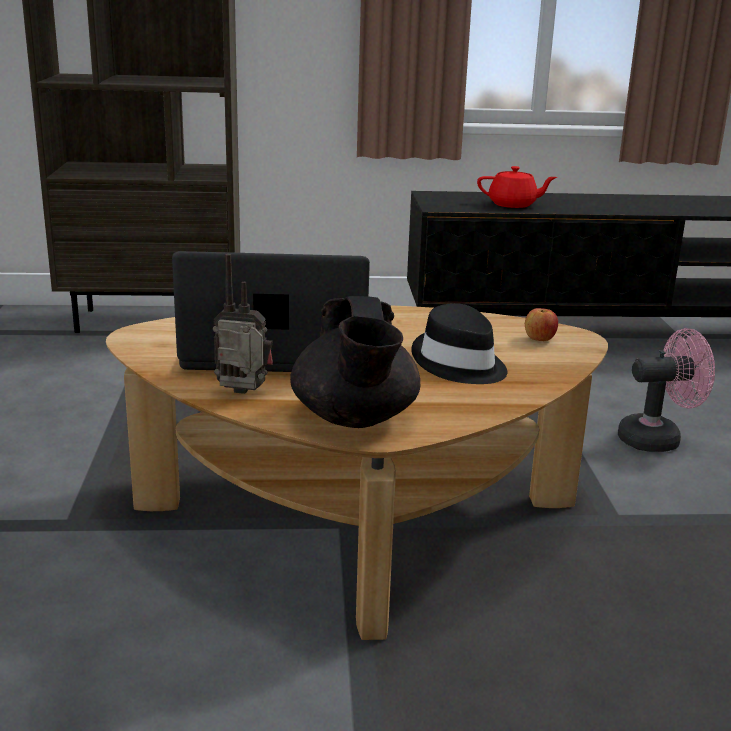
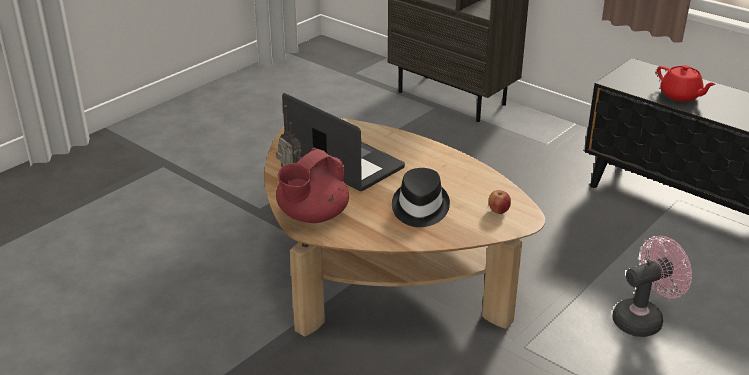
camera: 45 degrees right, 10 degrees up
(355, 419) = (312, 216): black teapot -> red teapot
(658, 439) = (643, 319): pink fan -> pink fan turned 60 degrees counterclockwise

